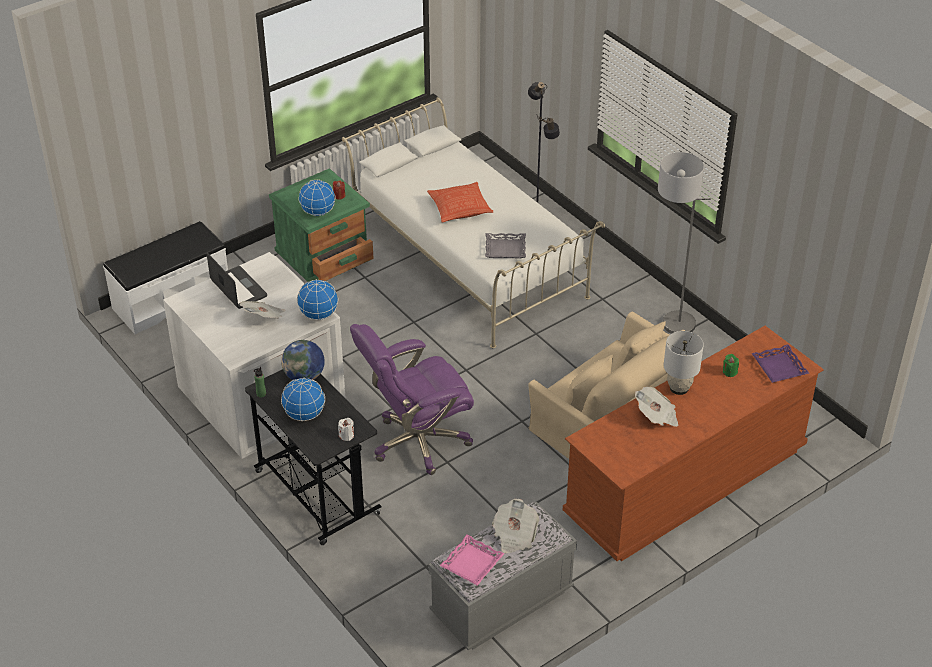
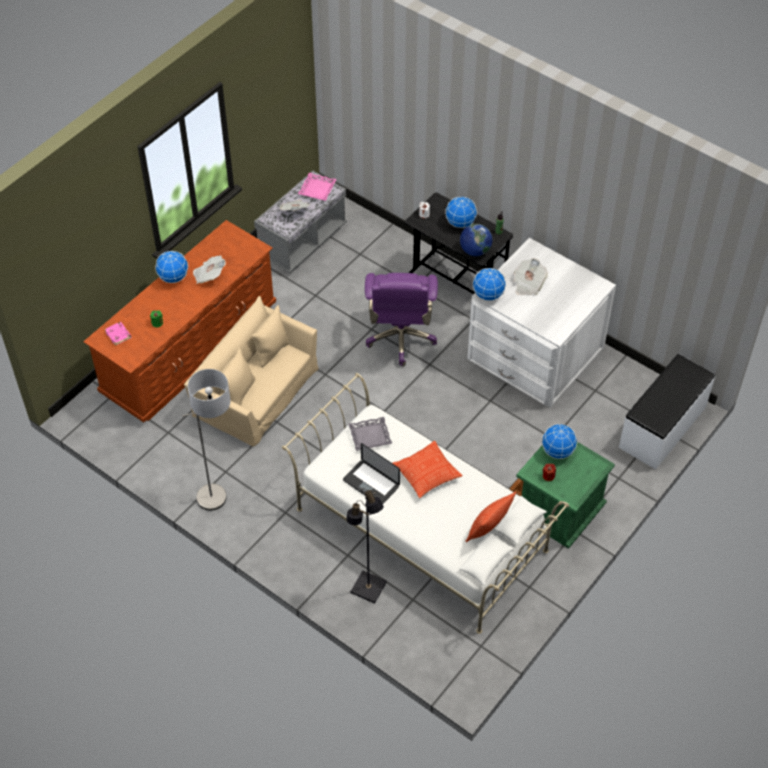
camera: 165 degrees right, 10 degrees up
(238, 288) = (563, 306): laptop -> laptop (371, 483)
(416, 443) = (400, 339): purple office chair -> purple office chair turned 135 degrees clockwise
(420, 162) = (488, 529): none -> orange pillow
(679, 388) = (195, 301): white table lamp -> none
(704, 422) = (173, 278): none -> globe
(779, 367) = (118, 335): purple tray -> pink book

